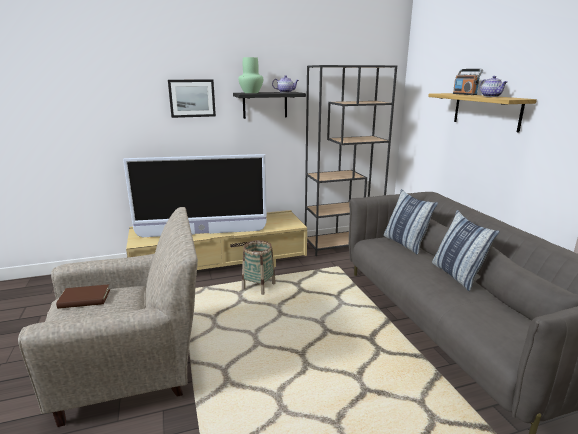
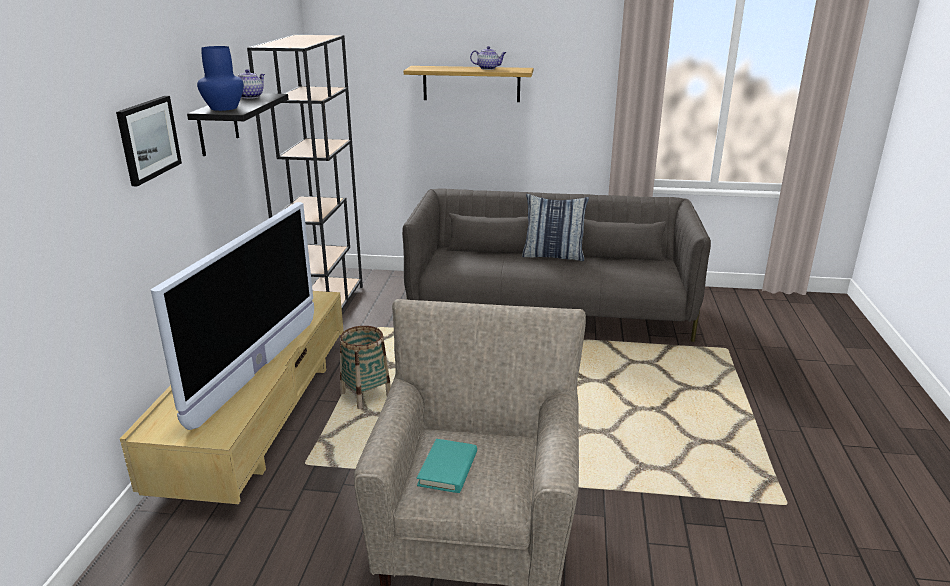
camera: 65 degrees left, 5 degrees up
(84, 299) = (448, 469): brown book -> turquoise book
(251, 92) = (224, 108): green vase -> blue vase
(405, 243) = (467, 253): pillow -> none
(464, 94) = (443, 67): radio -> none

